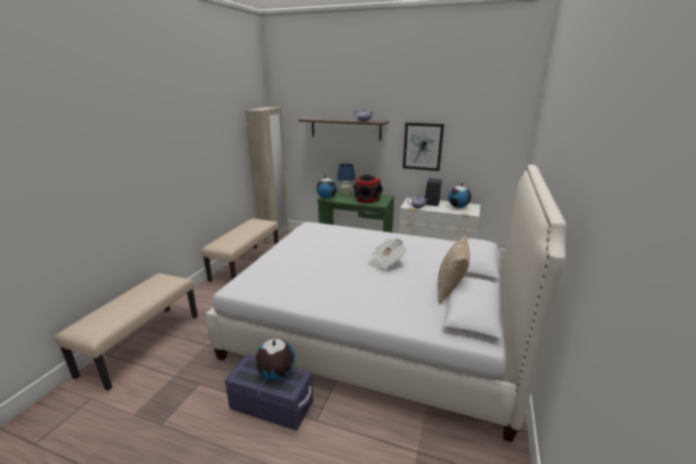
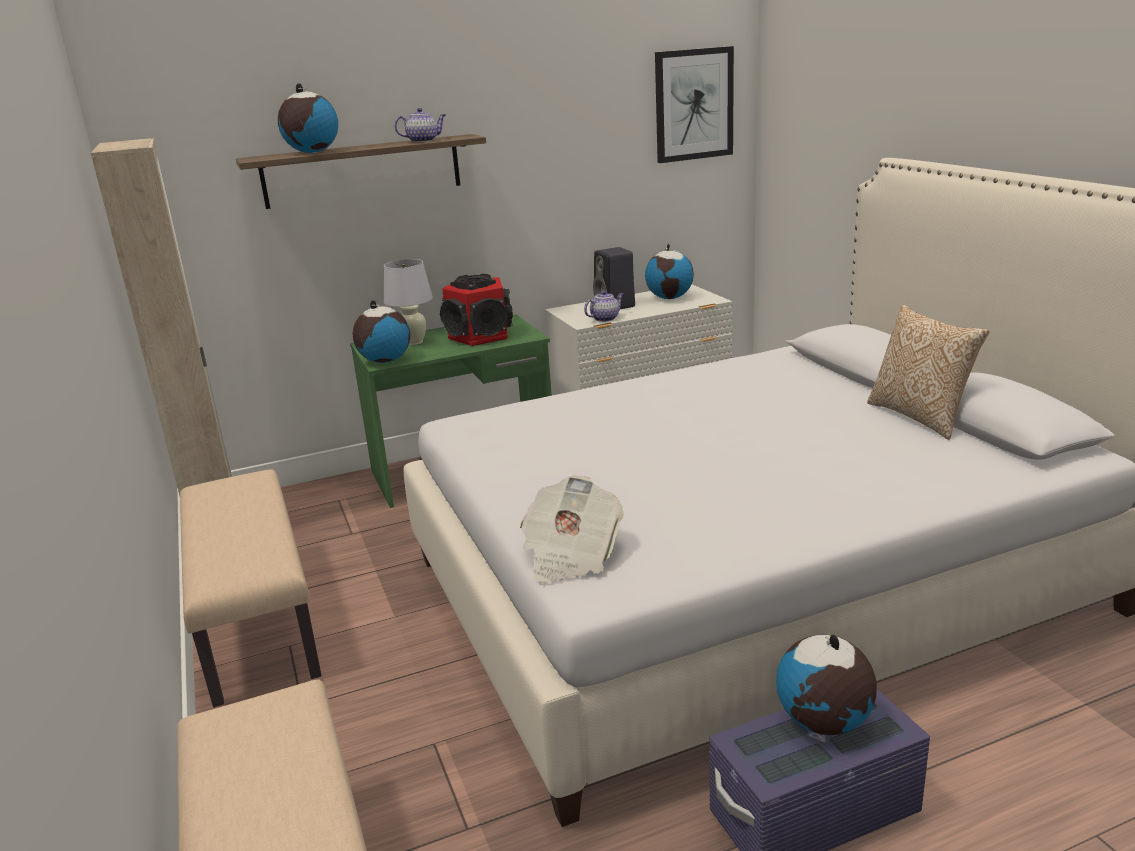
camera: 40 degrees left, 0 degrees up
(324, 119) = (312, 152): none -> globe
(346, 195) = (414, 342): blue table lamp -> white table lamp
(385, 263) = (752, 422): newspaper -> newspaper (570, 555)
(422, 146) = (558, 183): picture -> picture (693, 105)

